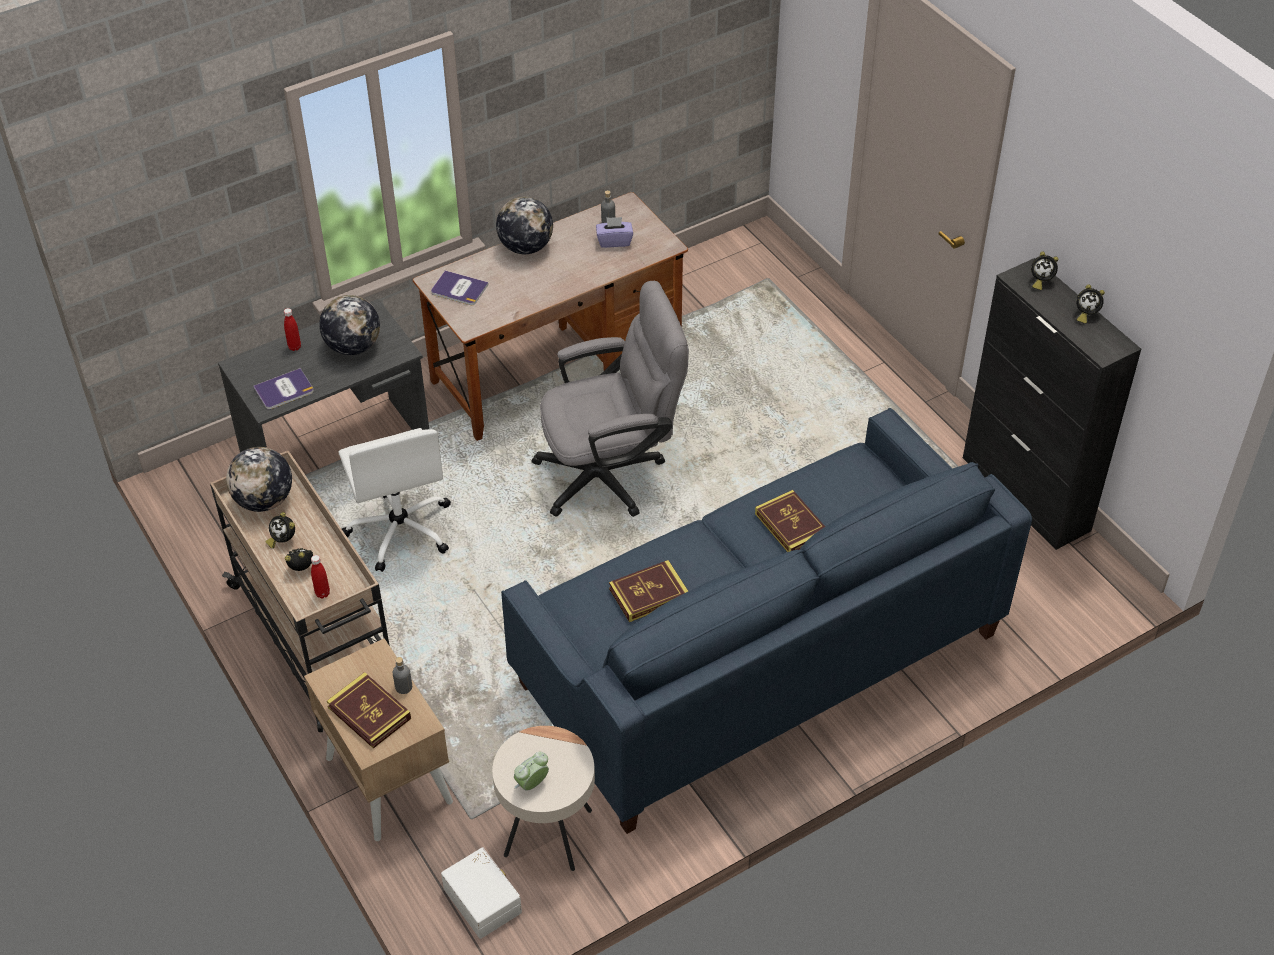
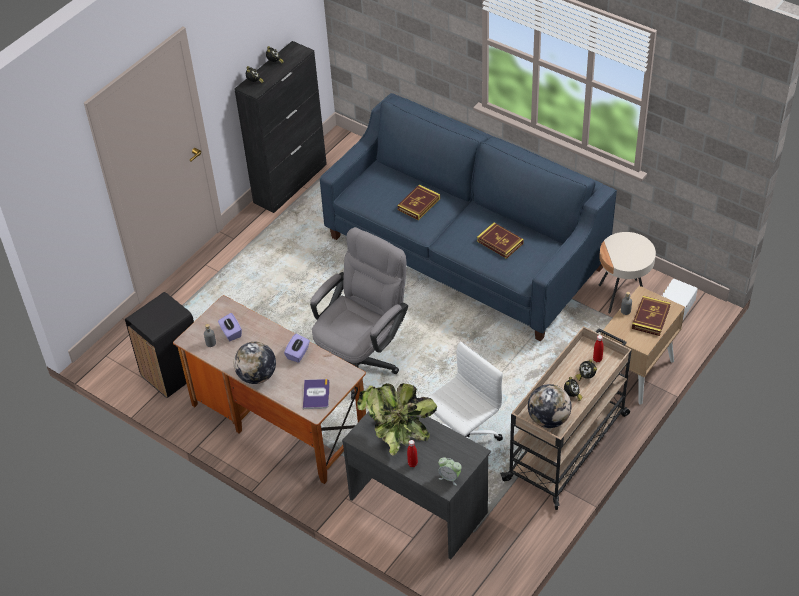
camera: 110 degrees left, 0 degrees up
(284, 390) = (455, 450): book -> none
(353, 347) = (396, 432): globe -> potted plant
(532, 784) = (639, 251): alarm clock -> alarm clock (449, 477)
(537, 290) = (298, 354): none -> purple tissue box
(612, 474) = (362, 358): grey office chair -> grey office chair turned 75 degrees clockwise
(695, 291) = (172, 374): none -> black trash can

